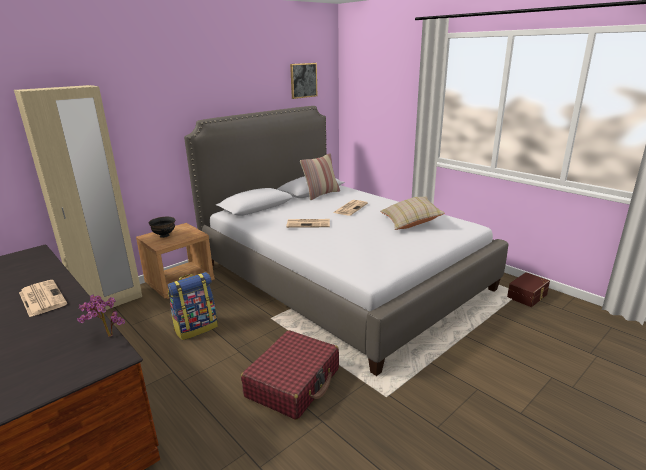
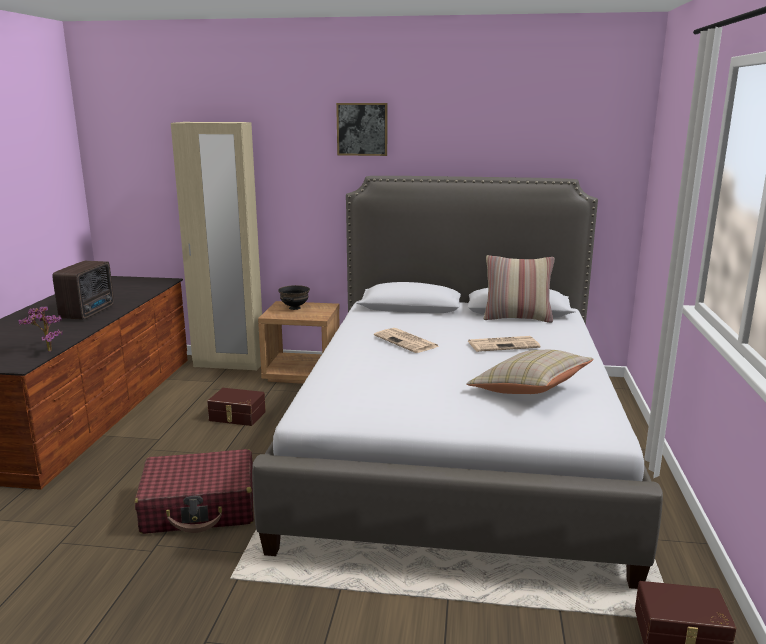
camera: 50 degrees right, 5 degrees down
(41, 298) = (89, 312): newspaper -> radio
(196, 328) = (237, 416): backpack -> brown storage box
(303, 80) = (568, 137): picture -> picture (362, 129)

